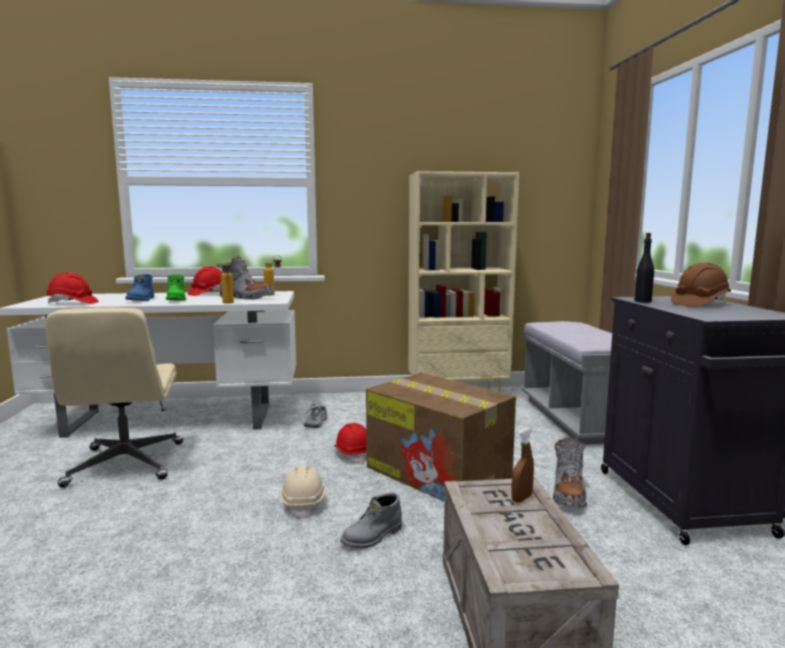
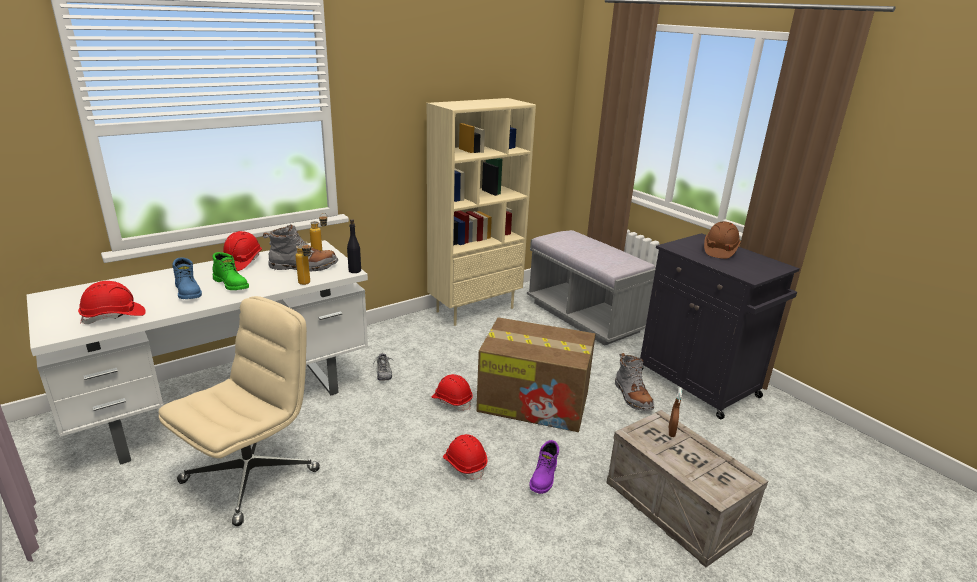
camera: 30 degrees left, 15 degrees up
(126, 464) = (252, 475): beige office chair -> beige office chair turned 105 degrees counterclockwise
(303, 503) = (465, 464): beige hard hat -> red hard hat
(373, 537) = (544, 477): grey boot -> purple boot
(643, 301) = (685, 252): black bottle -> black bottle (355, 270)

